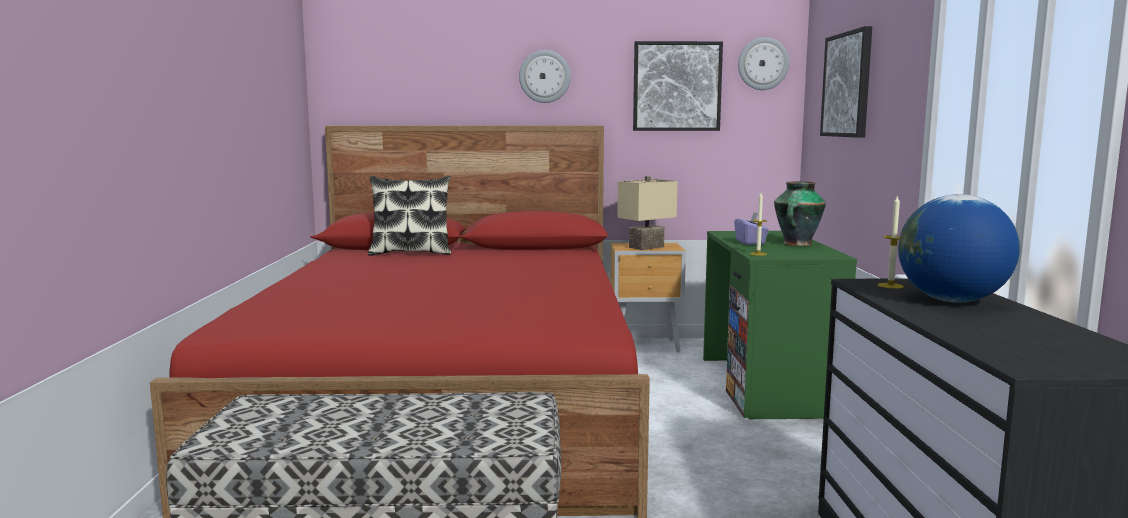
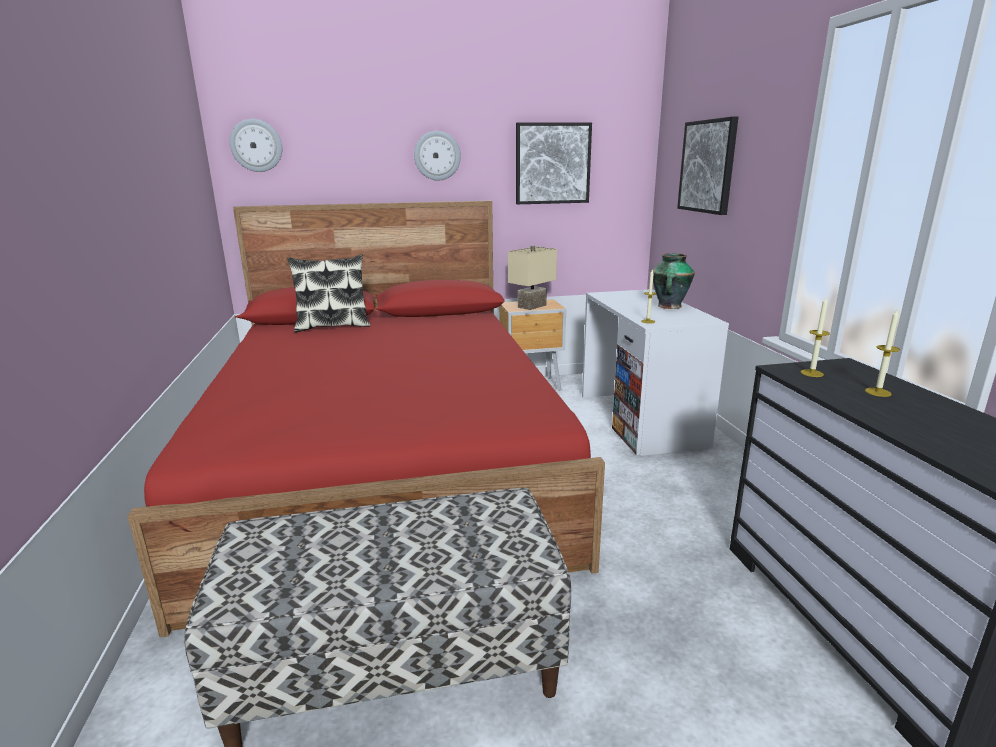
camera: 10 degrees left, 10 degrees up
(750, 242) = (631, 306): purple tissue box -> none
(763, 63) = (624, 142): wall clock -> wall clock (256, 145)
(767, 385) = (641, 419): green desk -> white desk
(951, 301) = (878, 392): globe -> candle

